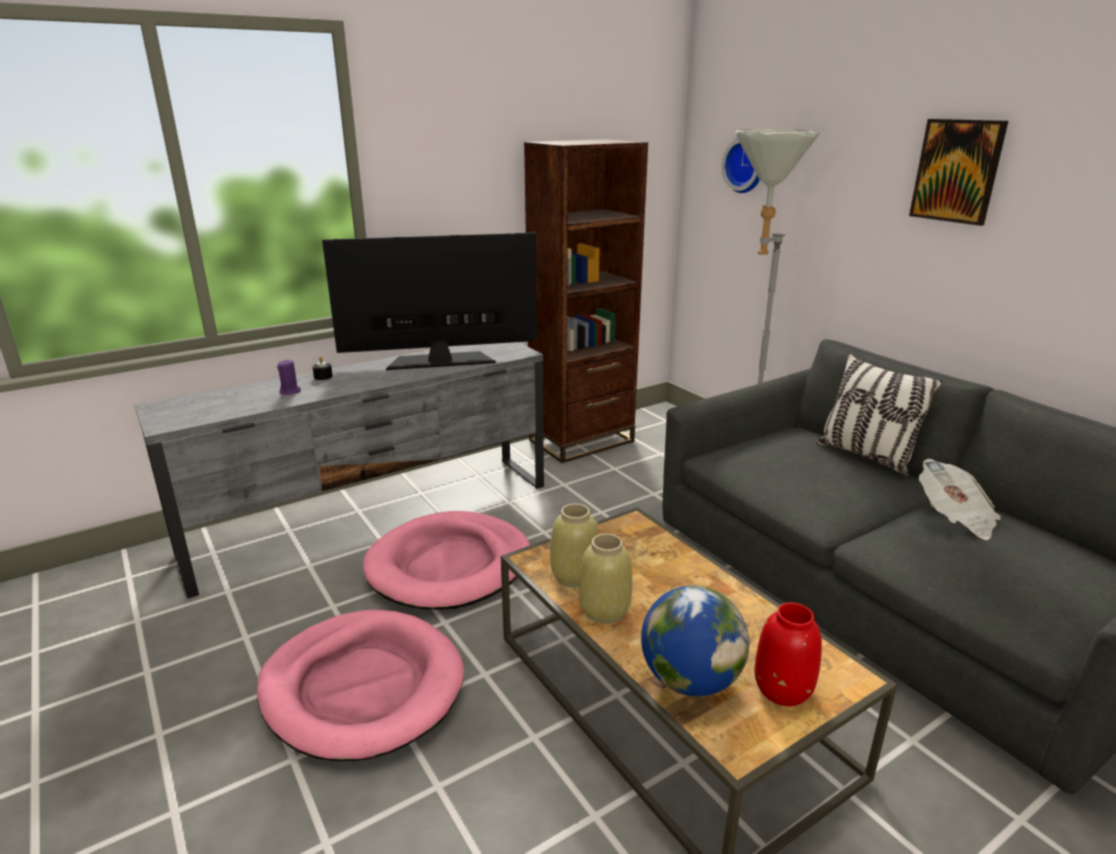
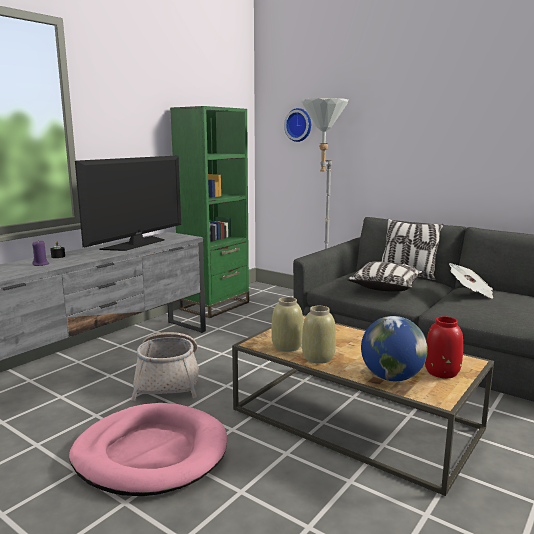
camera: 20 degrees left, 10 degrees down
(440, 360) = (136, 244): television -> television turned 150 degrees clockwise
(449, 565) = (168, 379): pink dog bed -> basket
(581, 441) = (215, 306): brown bookcase -> green bookcase
(809, 476) = (385, 287): none -> pillow
(957, 171) = (426, 116): picture -> none

